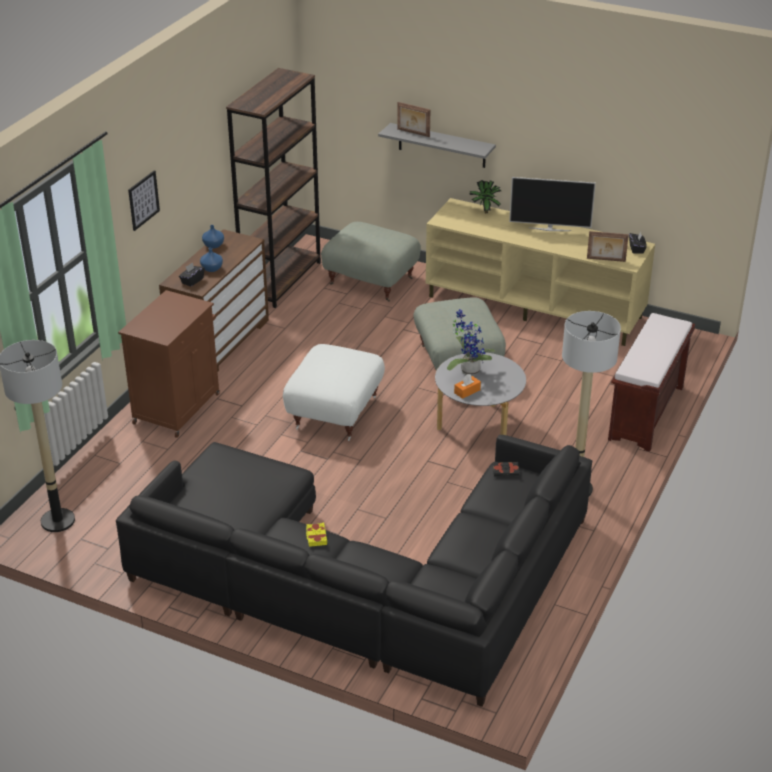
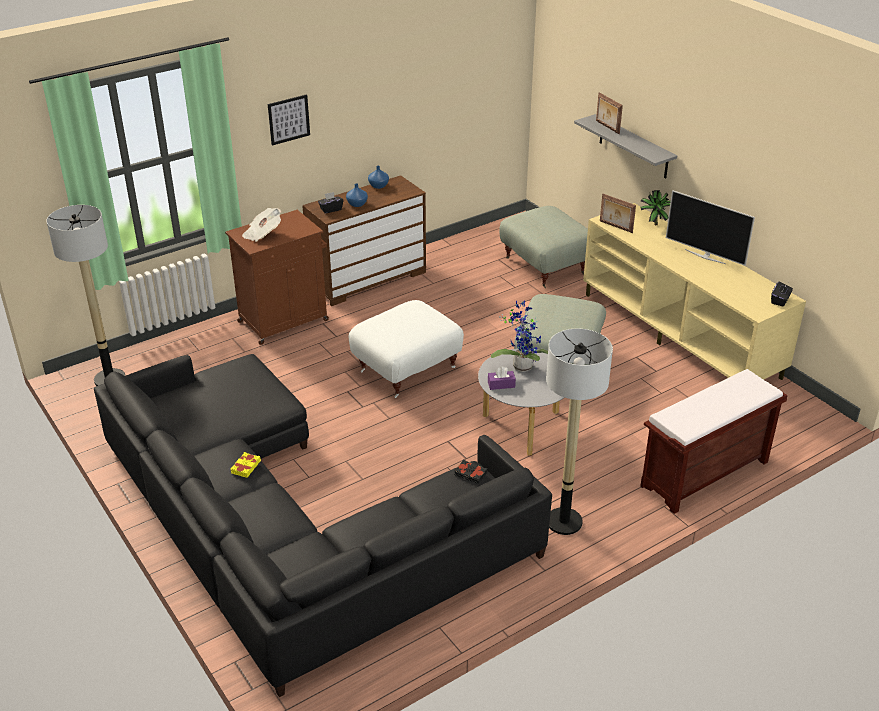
camera: 30 degrees right, 0 degrees up
(159, 323) = (262, 234): none -> newspaper
(281, 280) = (468, 242): brown bookcase -> none
(467, 391) = (501, 384): orange tissue box -> purple tissue box
(606, 260) = (736, 301): picture frame -> picture frame (615, 227)

